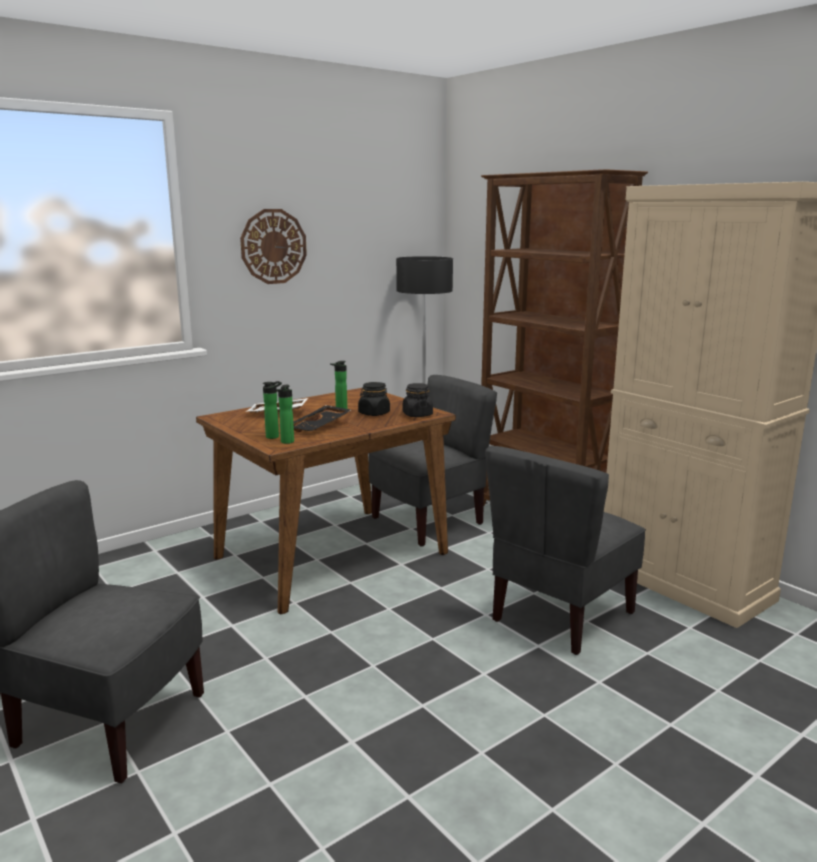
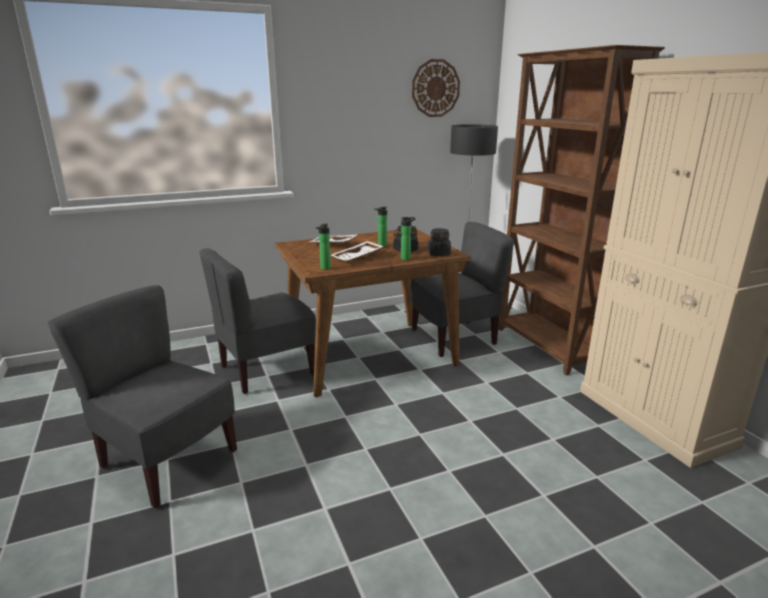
camera: 15 degrees right, 5 degrees up
(273, 246) = (349, 114): wall clock -> wall clock (435, 88)
(274, 436) = (318, 263): bottle -> bottle (407, 258)
(320, 426) = (357, 258): black tray -> white tray
(560, 616) = (532, 431): grey chair -> grey chair (266, 370)

